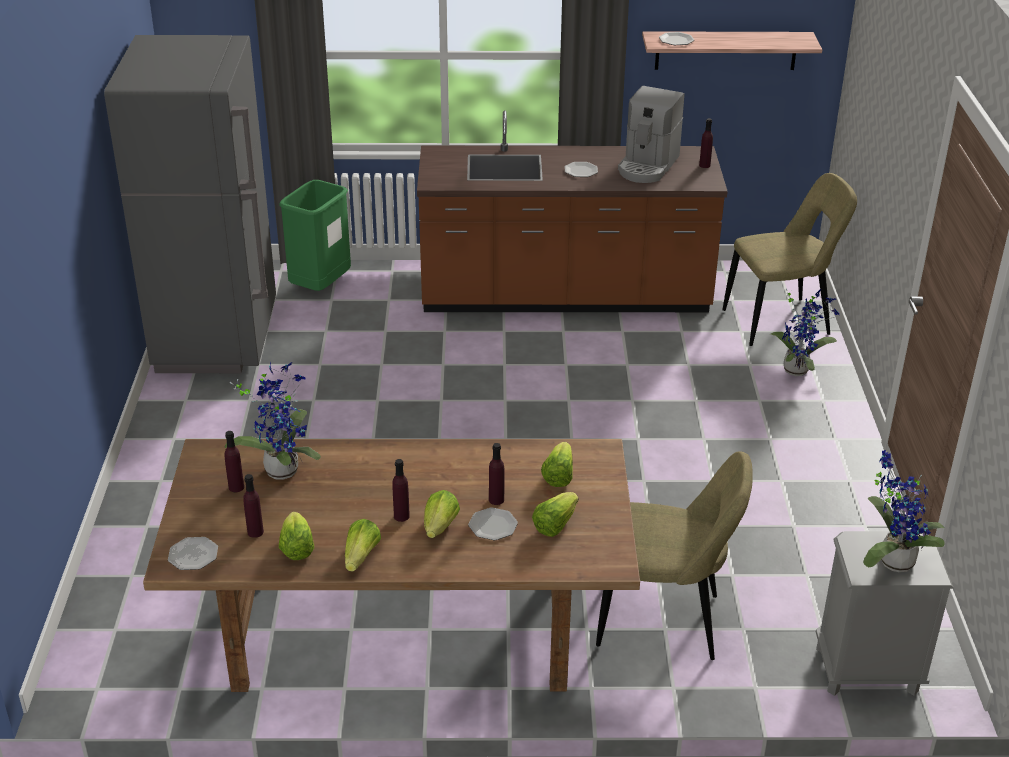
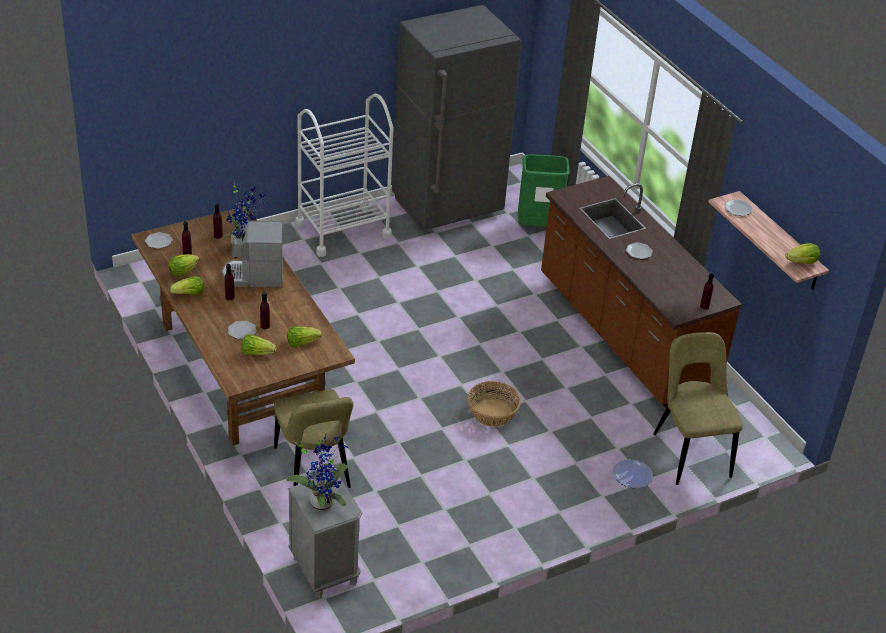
camera: 60 degrees right, 5 degrees up
(177, 438) = (343, 230): none -> white cart
(440, 527) = (229, 313): lettuce -> lettuce (802, 262)
(639, 432) = (492, 413): none -> basket
(648, 166) = (676, 280): coffee machine -> coffee machine (254, 276)
(781, 322) = (689, 452): beige chair -> beige chair turned 150 degrees counterclockwise
(798, 369) = (632, 475): potted plant -> plate

